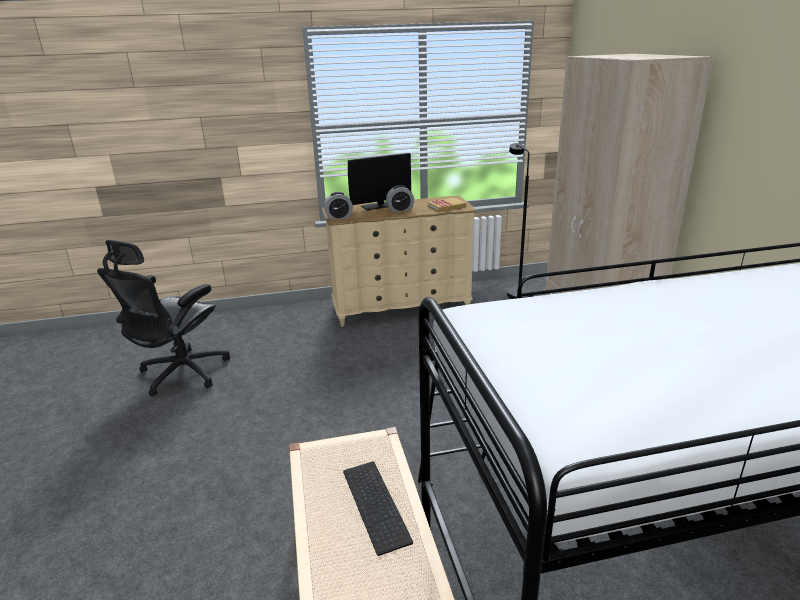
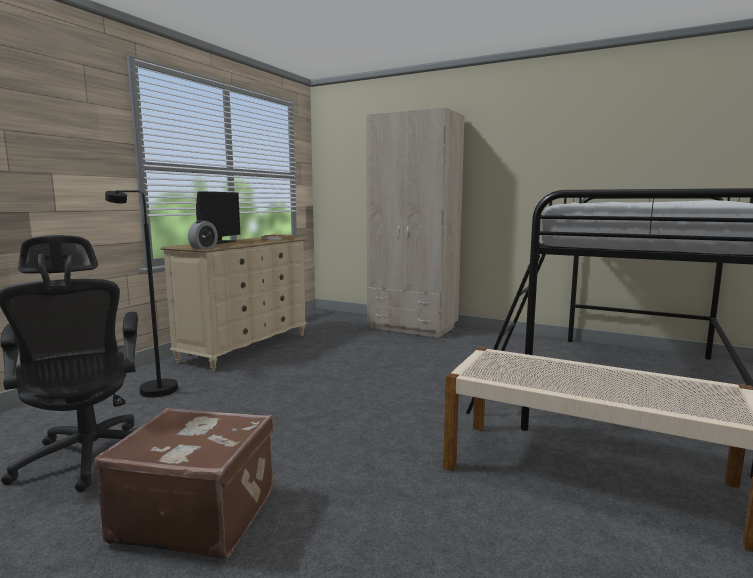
camera: 50 degrees left, 15 degrees down
(157, 446) = (197, 514): none -> brown suitcase
(378, 505) = (567, 370): keyboard -> none
(400, 210) = (246, 242): alarm clock -> none
(516, 292) = (316, 320): black floor lamp -> black floor lamp (151, 389)

